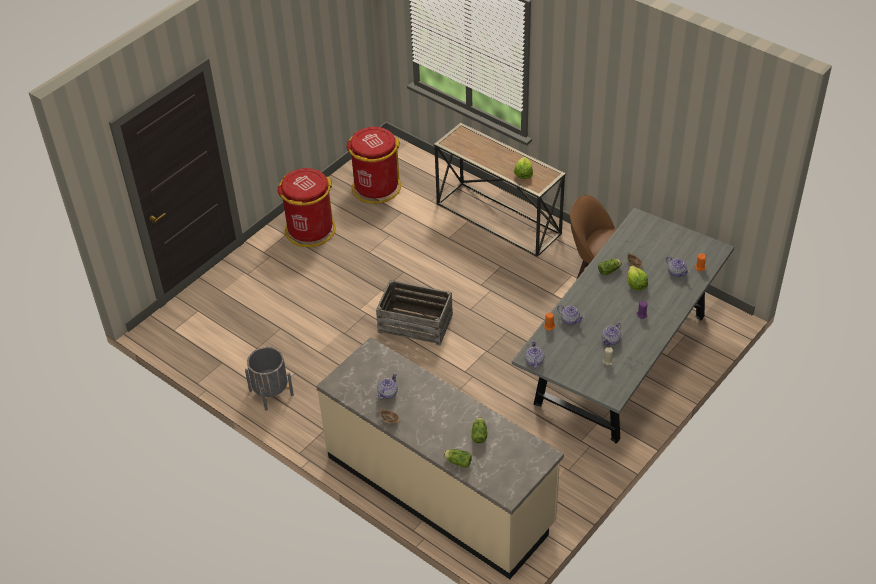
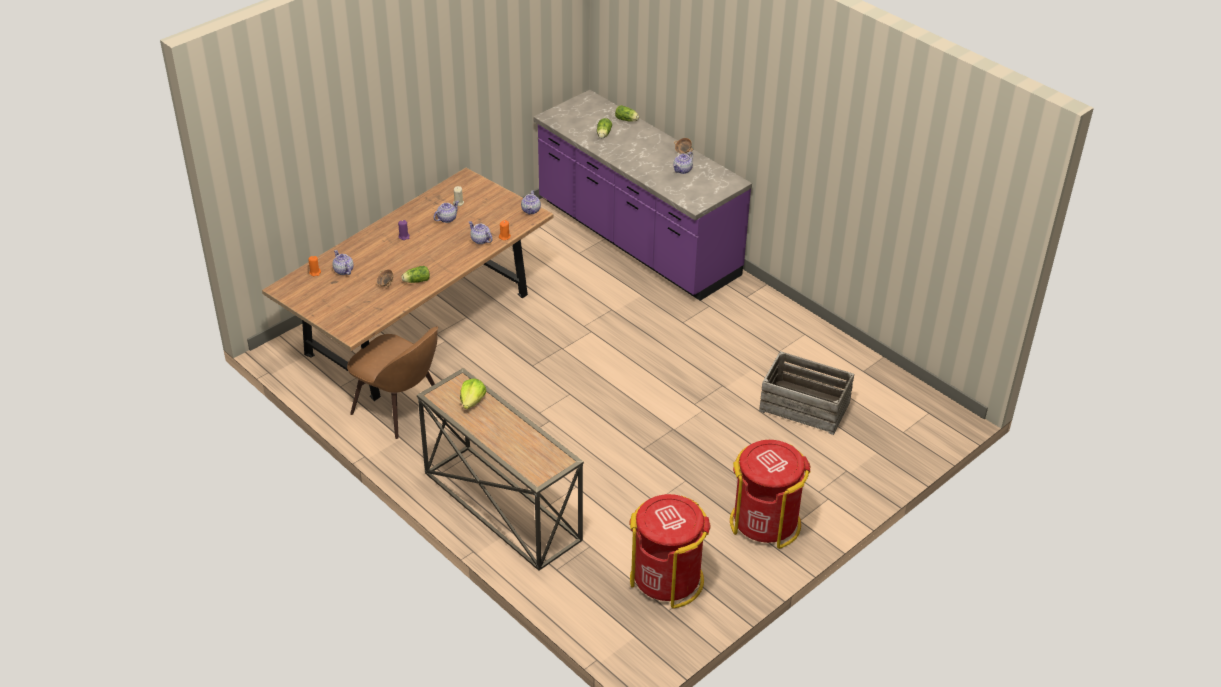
camera: 175 degrees left, 5 degrees down
(271, 392) = (804, 335): grey planter -> none
(415, 323) = (637, 386): crate -> crate (804, 407)
(440, 490) = (636, 239): beige counter -> purple counter
(620, 359) = (419, 324): grey dining table -> brown dining table
(636, 284) = (394, 264): lettuce -> none

